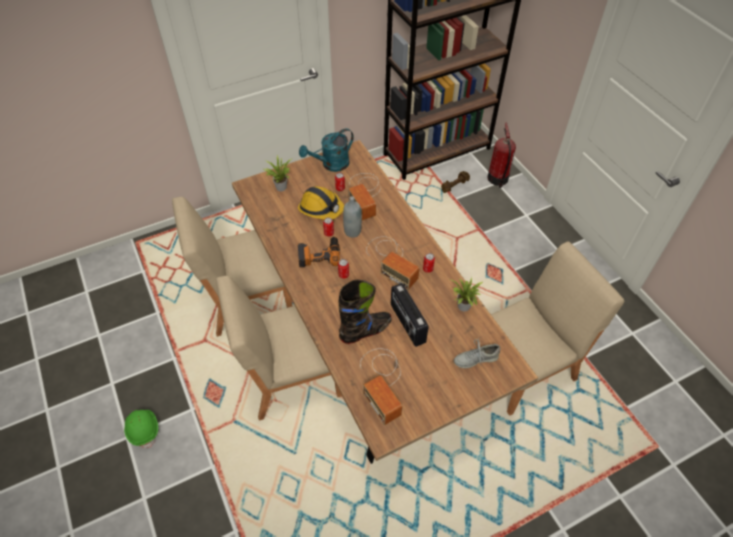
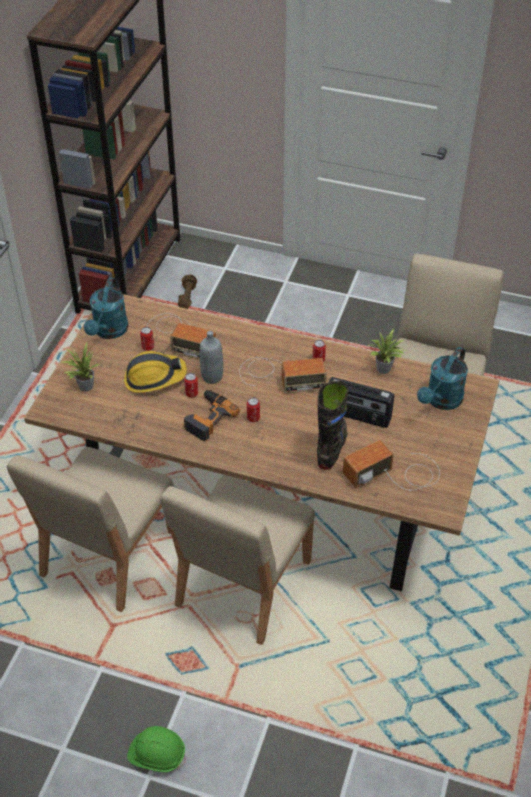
camera: 45 degrees left, 5 degrees down
(382, 382) = (395, 474): radio -> radio turned 135 degrees clockwise
(475, 359) = (441, 401): grey shoe -> turquoise watering can
(498, 179) = (222, 264): fire extinguisher -> none

